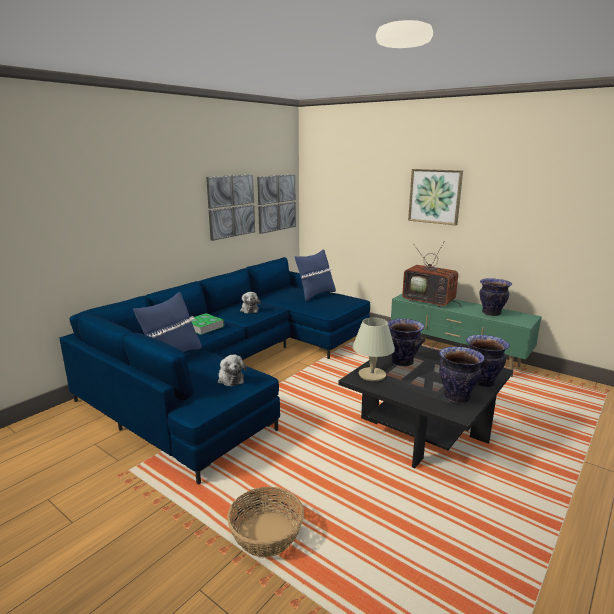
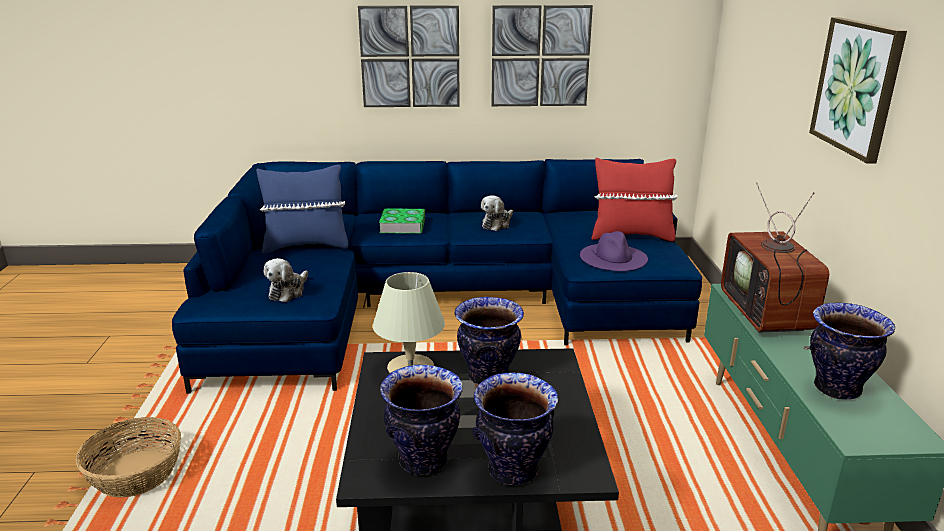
camera: 50 degrees right, 5 degrees up
(276, 203) = (650, 60): picture -> picture (410, 57)
(315, 295) = (631, 236): blue pillow -> red pillow
(330, 304) = (613, 257): none -> purple hat

